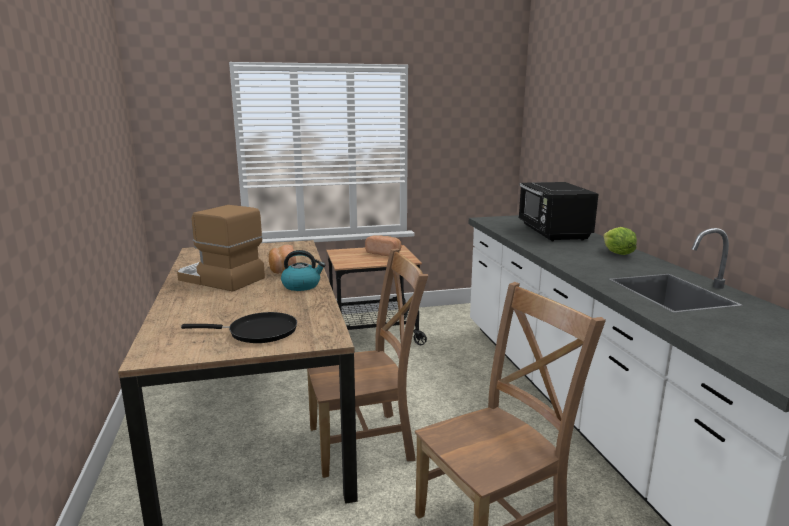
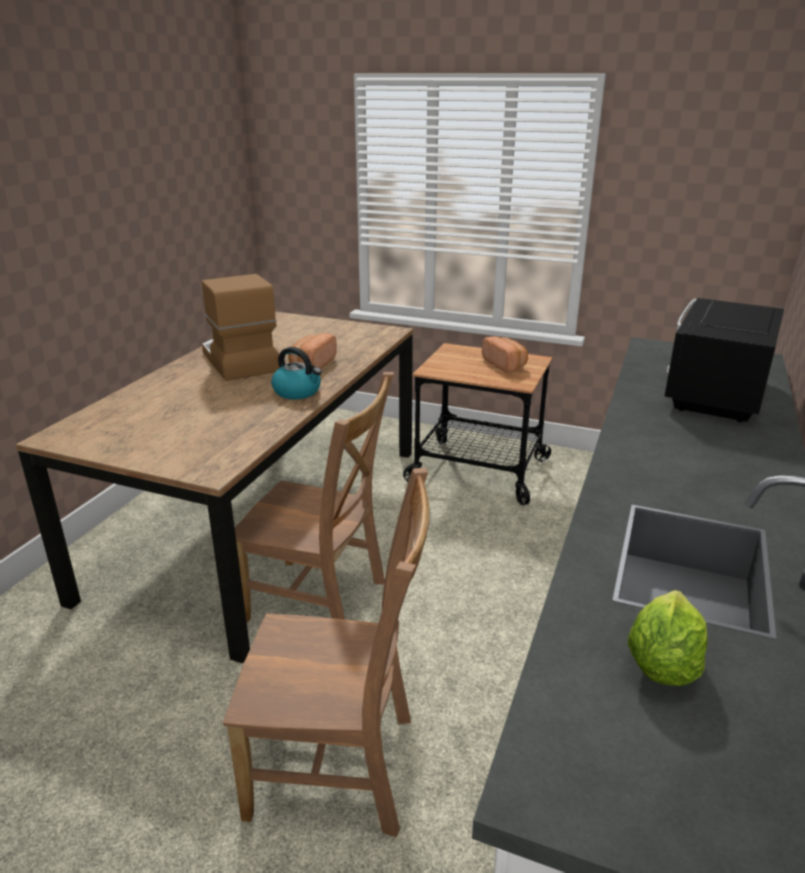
camera: 35 degrees right, 10 degrees up
(258, 332) = (169, 439): black frying pan -> none
(617, 253) = (748, 464): lettuce -> lettuce (662, 664)

